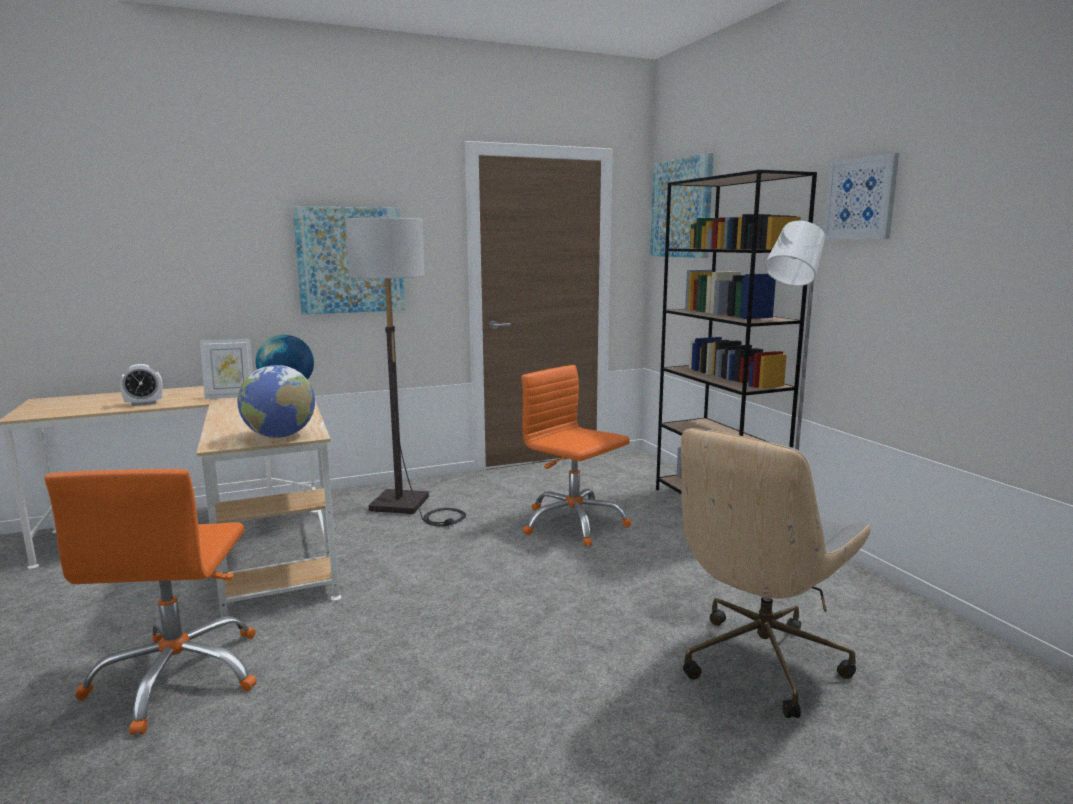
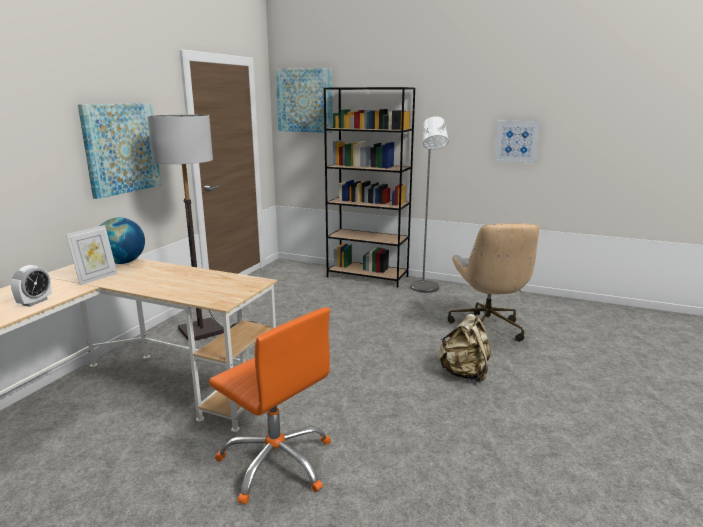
camera: 45 degrees left, 5 degrees up
(280, 436) = (243, 287): globe -> none
(573, 523) = (320, 306): orange office chair -> none
(573, 712) = (464, 374): none -> beige backpack
(861, 198) = (443, 103): picture -> picture (517, 141)

